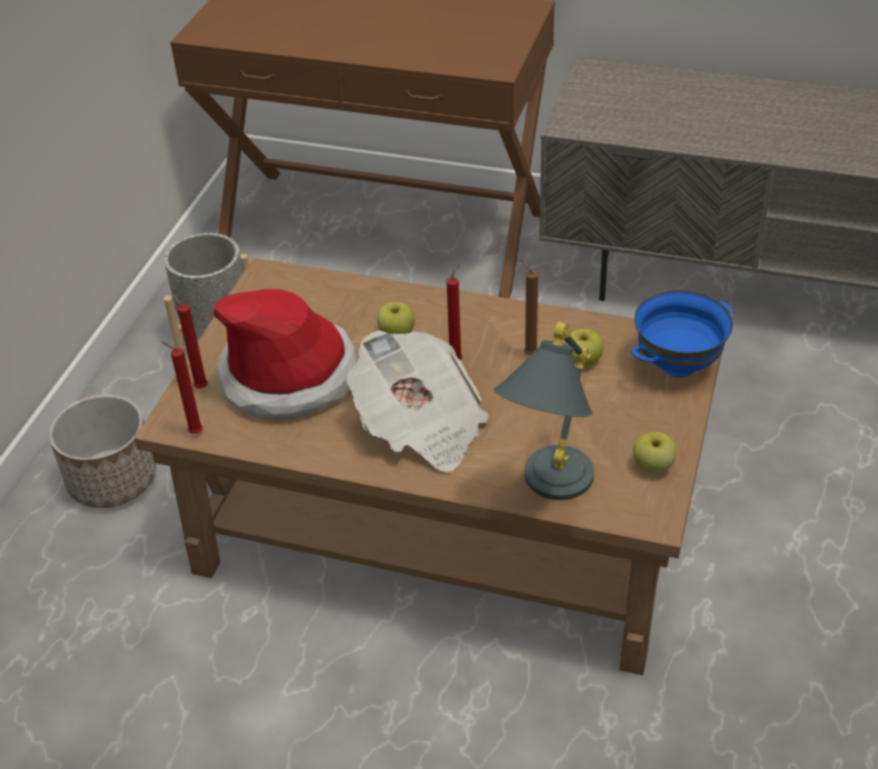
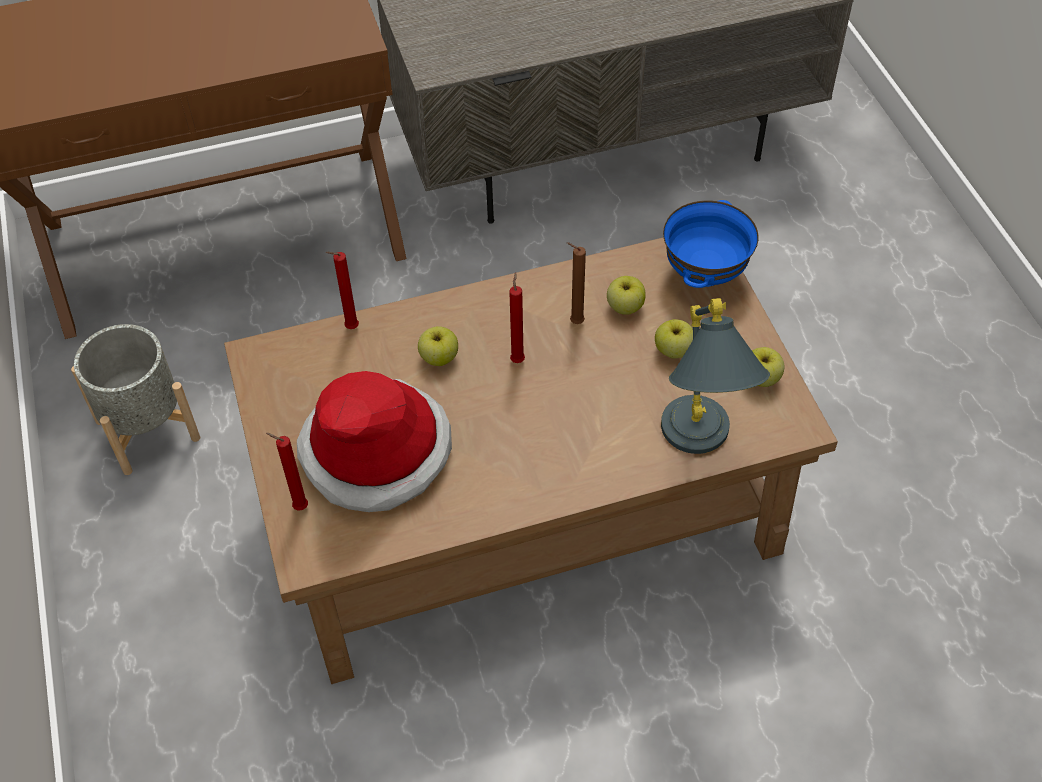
camera: 35 degrees left, 10 degrees up
(113, 479) = (168, 635): planter -> none
(193, 432) = (336, 557): red candle -> red candle (350, 328)
(420, 426) = (541, 440): newspaper -> none
(594, 410) = (673, 351): none -> apple

